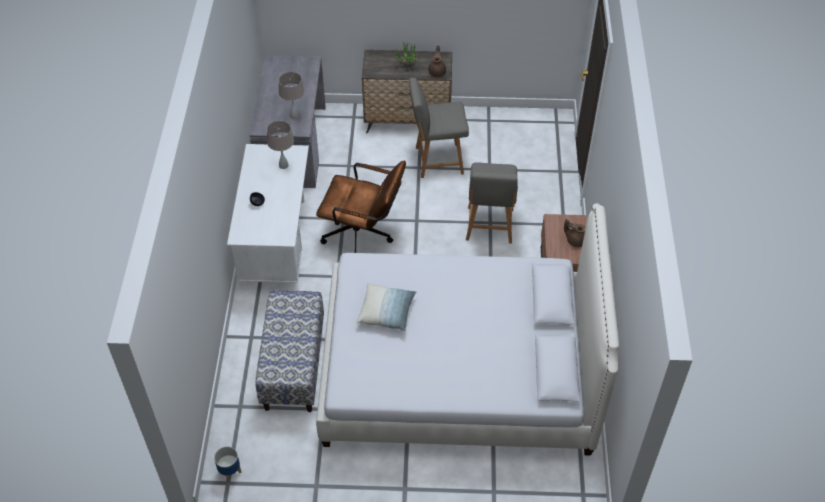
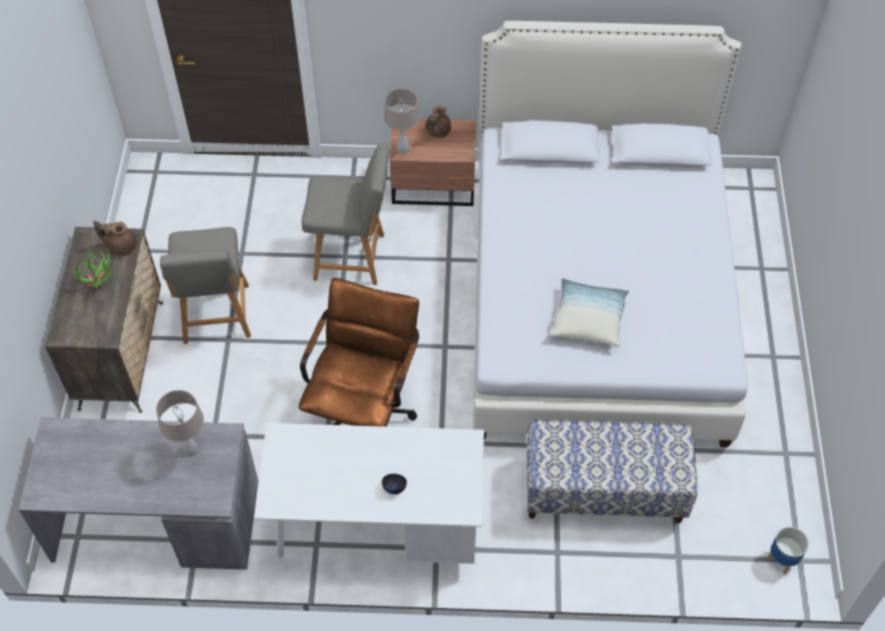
camera: 90 degrees left, 5 degrees up
(283, 165) = (311, 455): beige table lamp -> beige table lamp (403, 148)

